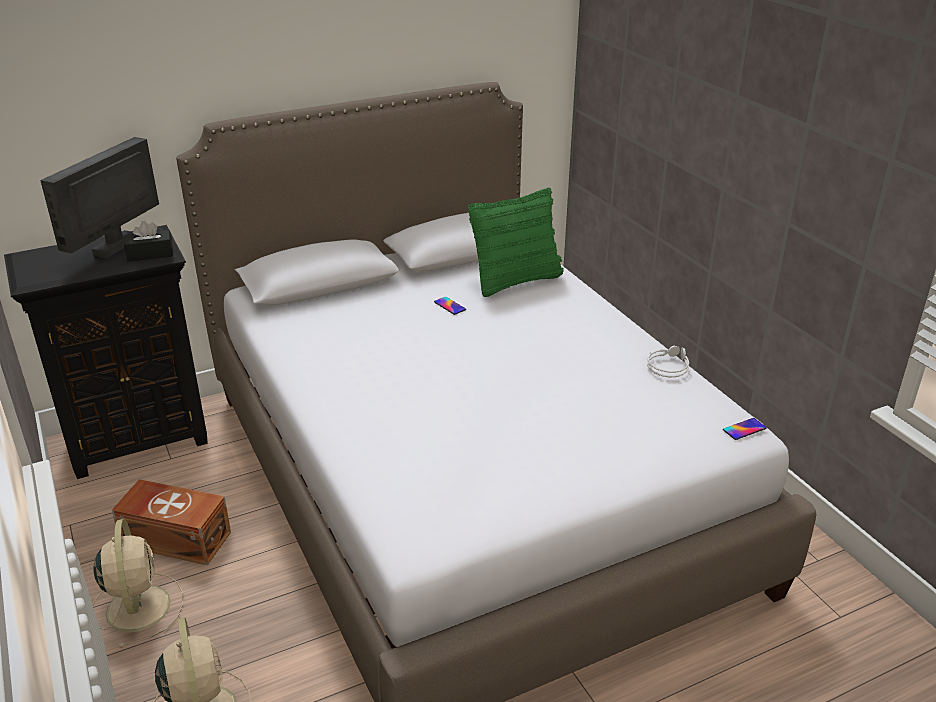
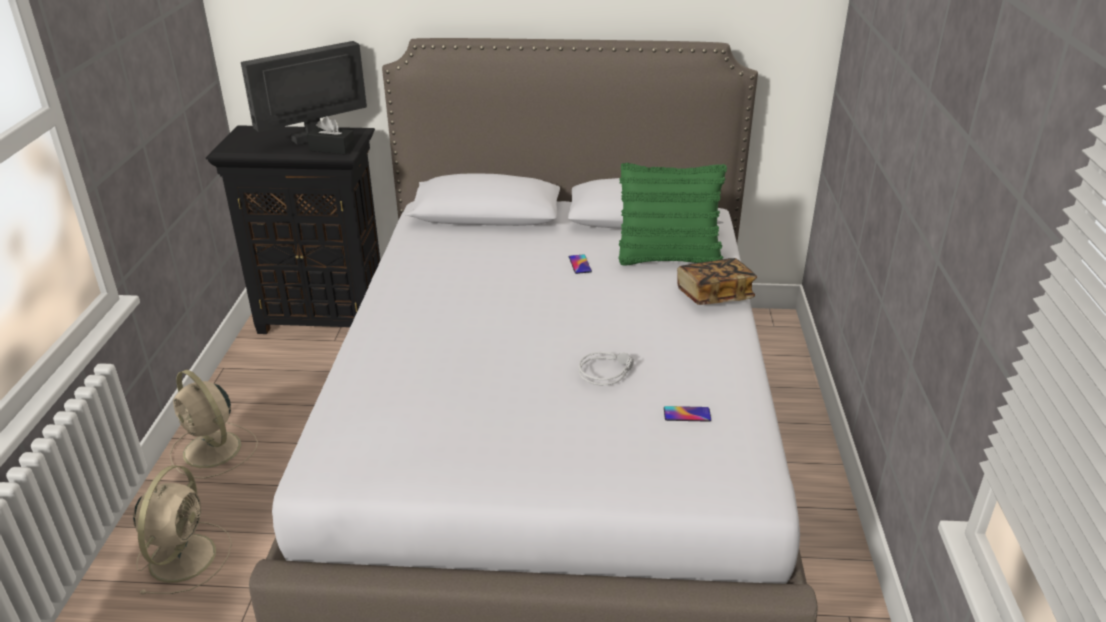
camera: 30 degrees right, 0 degrees up
(138, 606) = (213, 451): beige fan -> beige fan turned 120 degrees clockwise
(176, 537) = (284, 406): brown storage box -> none
(580, 301) = (714, 295): none -> book
(667, 365) = (740, 388): grey headphones -> grey headphones (605, 371)
(744, 429) = (756, 483): phone -> phone (687, 414)

